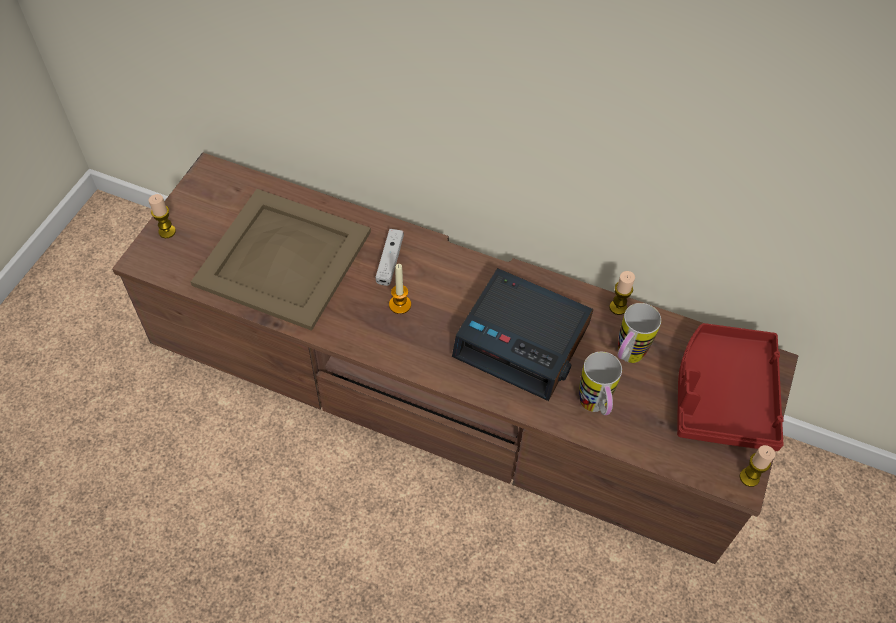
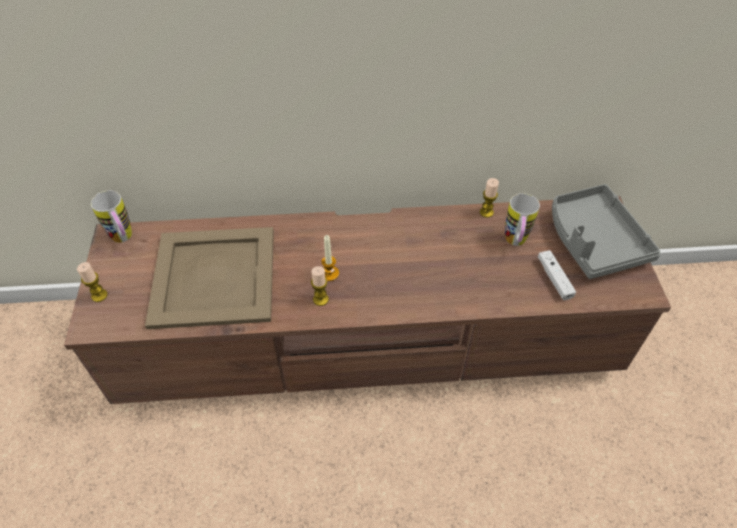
camera: 25 degrees left, 5 degrees down
(390, 261) = (301, 246): white game controller -> white game controller (554, 279)
(523, 341) = (437, 261): alarm clock -> none
(595, 408) = (518, 286): mug -> mug (124, 239)
(723, 395) = (593, 241): red tray -> grey tray
(749, 477) = (648, 287): candle -> candle (320, 299)

